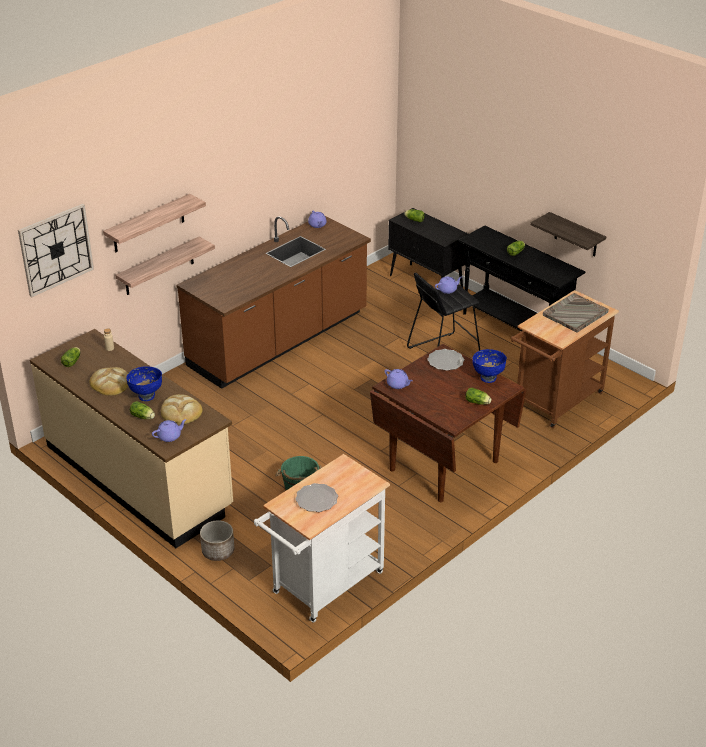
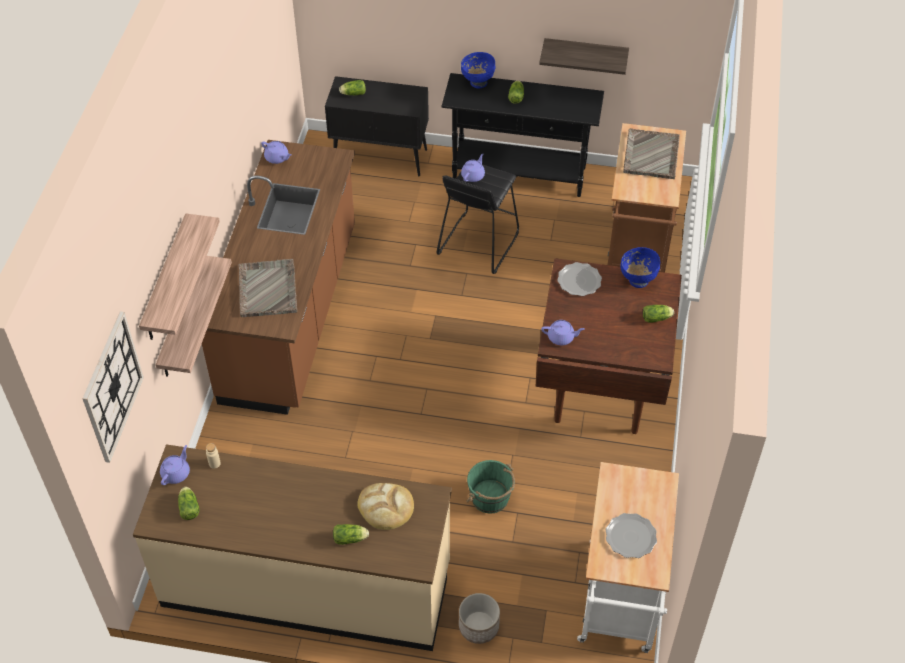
camera: 35 degrees left, 15 degrees up
(110, 383) = (266, 513): bread -> none
(146, 396) = (325, 507): blue bowl -> blue bowl (478, 82)
(170, 436) = (407, 548): purple teapot -> purple teapot (176, 473)
(237, 283) = (267, 288): none -> grey tray

